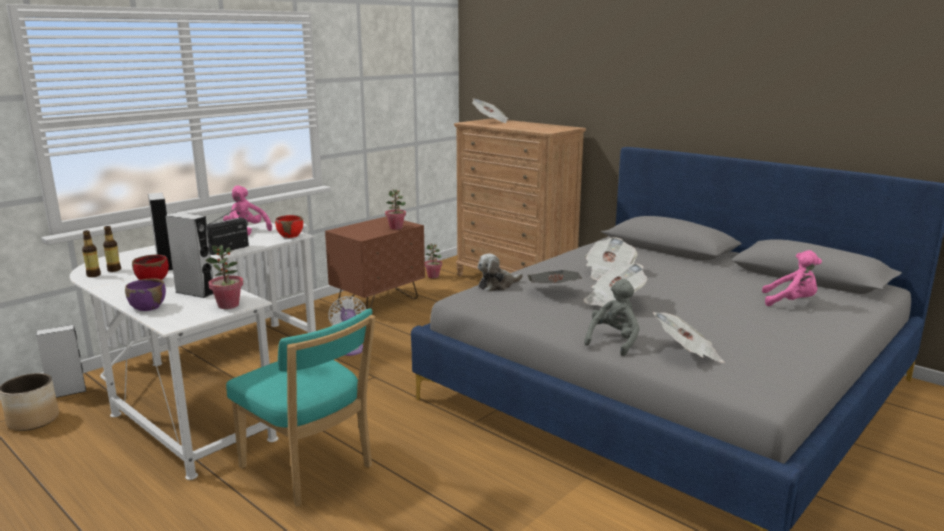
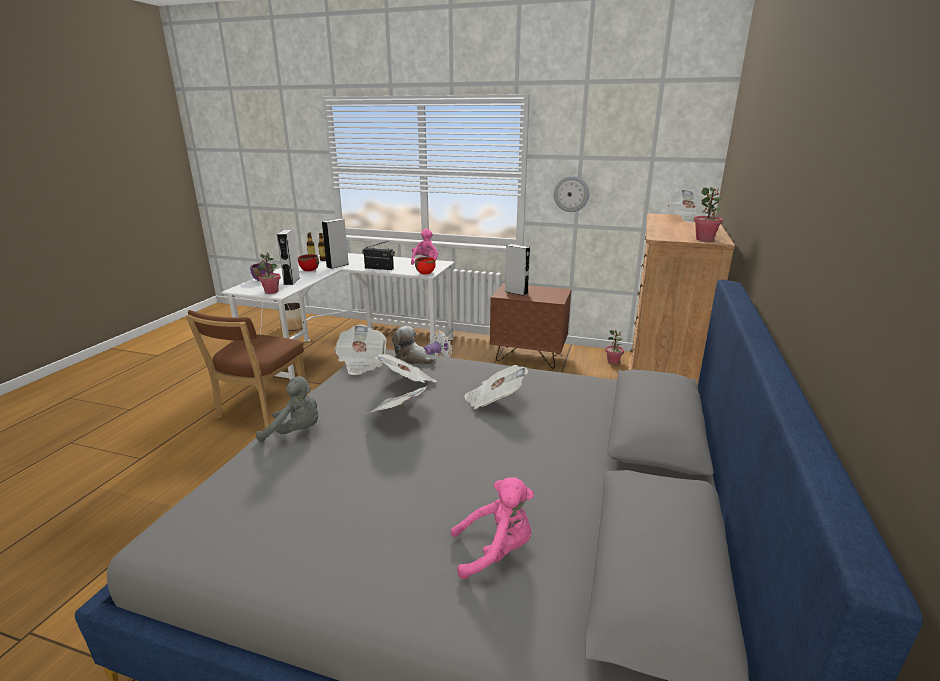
camera: 65 degrees right, 5 degrees up
(67, 392) = (325, 322): grey speaker -> grey speaker (516, 292)
(310, 469) = (260, 409): turquoise chair -> brown chair
(359, 117) = (571, 194): none -> wall clock
(396, 228) = (541, 298): potted plant -> potted plant (704, 239)
(687, 354) = (266, 476): newspaper -> newspaper (361, 363)
(791, 302) = (495, 551): pink plush toy -> pink plush toy turned 90 degrees counterclockwise

